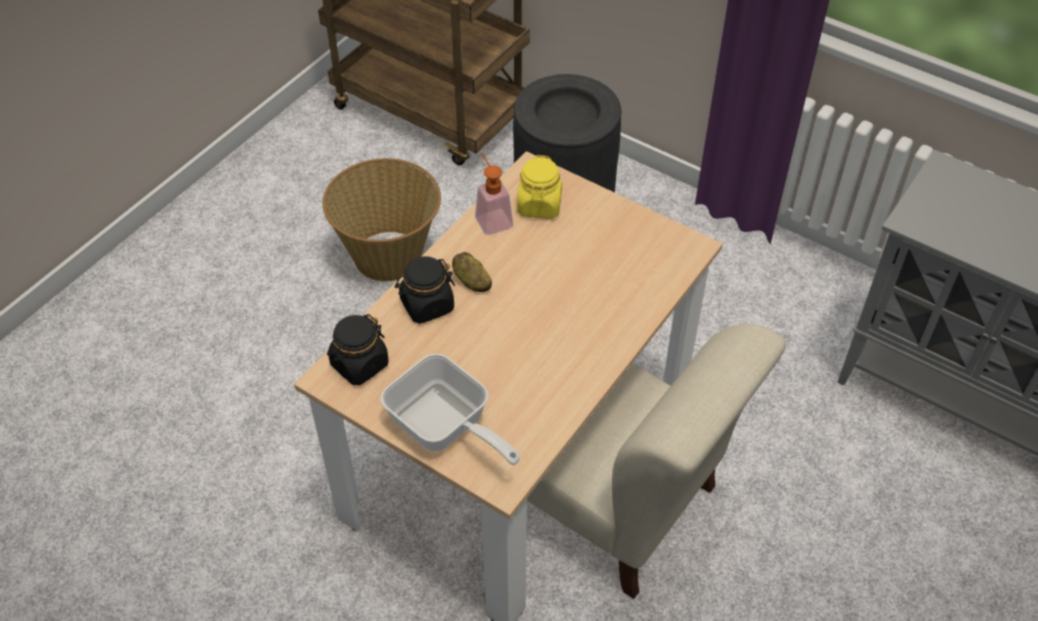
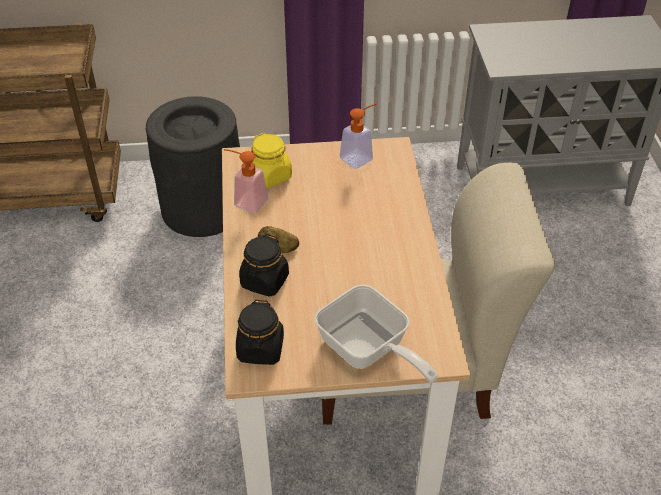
camera: 40 degrees left, 5 degrees down
(388, 255) = (105, 309): basket -> none
(445, 428) = (368, 350): frying pan -> frying pan turned 45 degrees clockwise
(647, 236) = (360, 157): none -> soap dispenser

